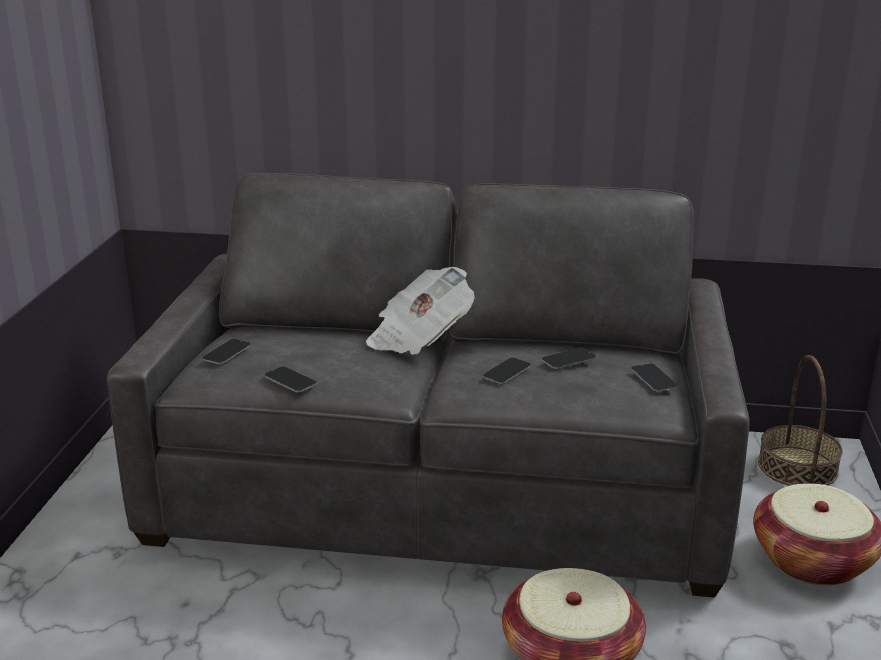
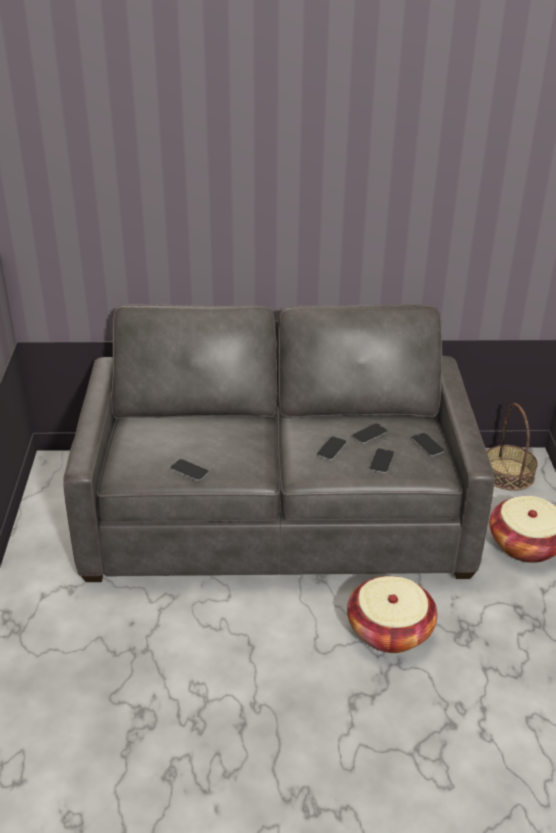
camera: 10 degrees left, 10 degrees up
(227, 353) = (135, 449): phone -> phone (381, 461)
(419, 337) = (262, 421): newspaper -> none

